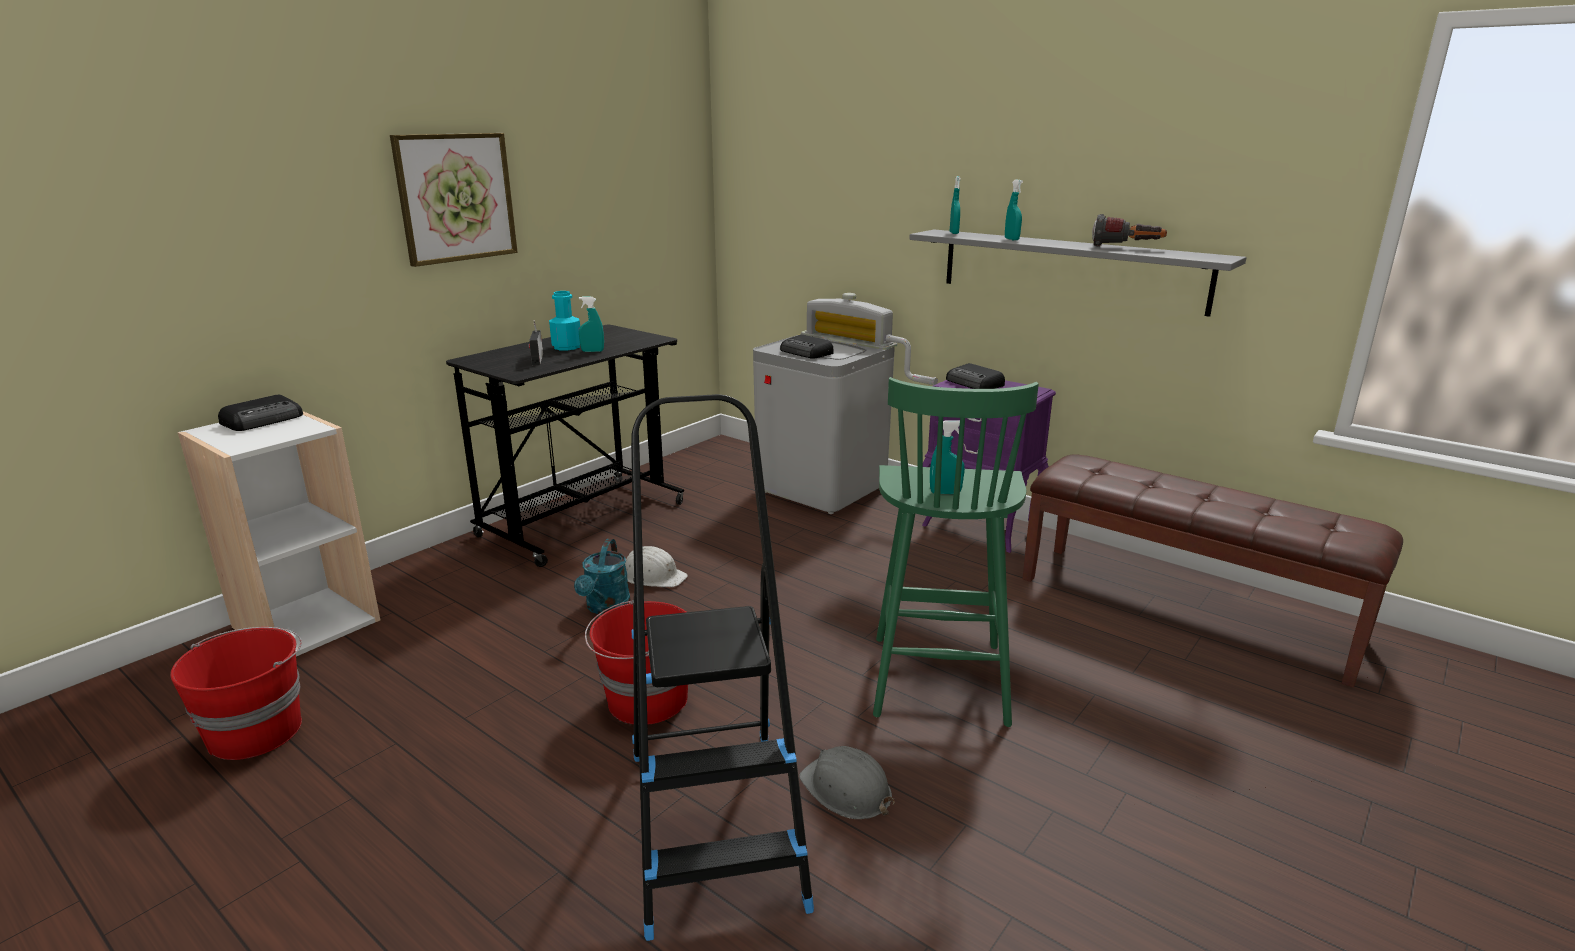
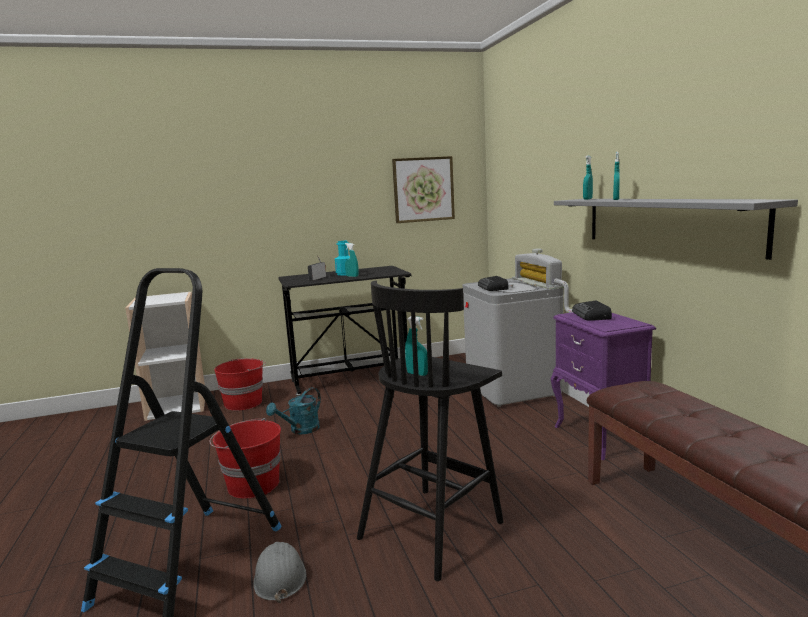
camera: 35 degrees right, 10 degrees down
(257, 731) = (100, 446): red bucket -> red bucket (244, 403)
(264, 420) = (170, 295): radio -> none
(456, 197) = (295, 188): picture -> picture (423, 189)
(653, 576) = (346, 419): white hard hat -> none
(938, 674) = (433, 527): green stool -> black stool
(1126, 248) = (694, 199): flashlight -> none

